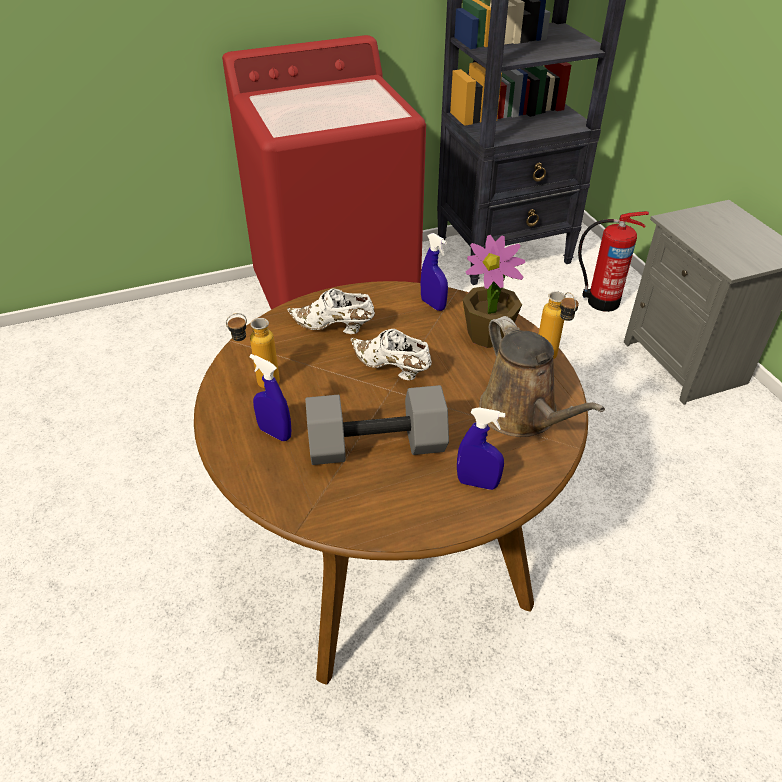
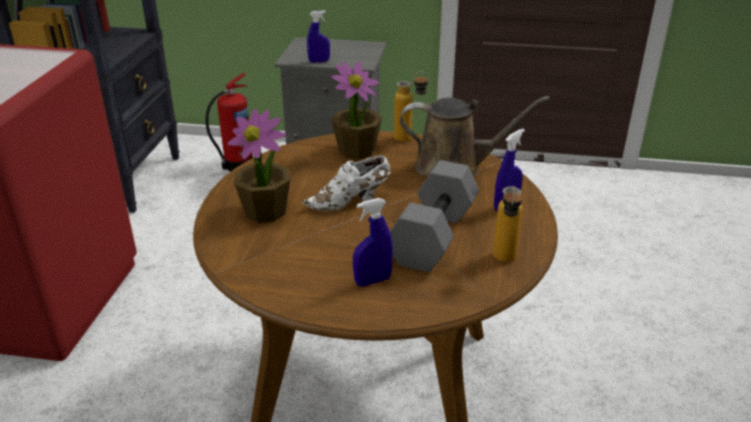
camera: 60 degrees left, 10 degrees down
(259, 384) = (299, 272): bottle -> bottle (504, 262)
(334, 327) = (266, 211): white shoe -> potted plant
(433, 304) = (293, 159): blue spray bottle -> blue spray bottle (319, 61)

